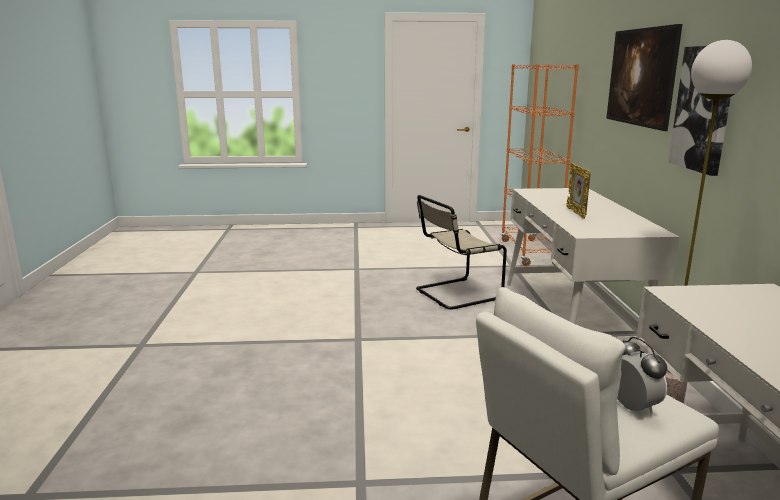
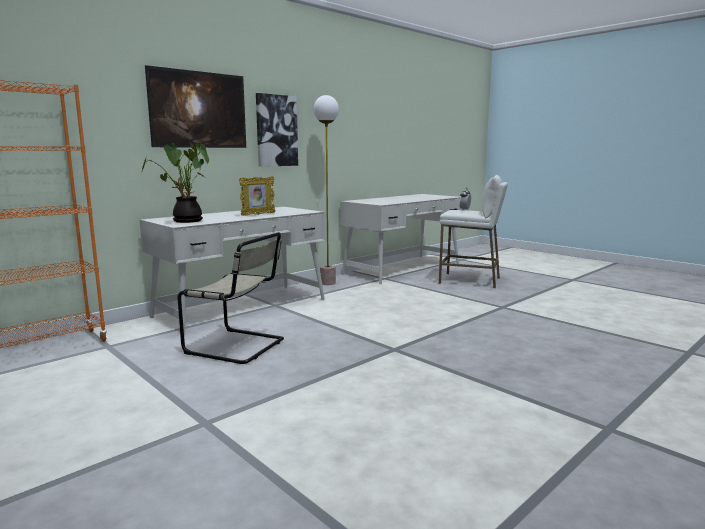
camera: 130 degrees left, 5 degrees down
(550, 193) = (185, 221): none -> potted plant

